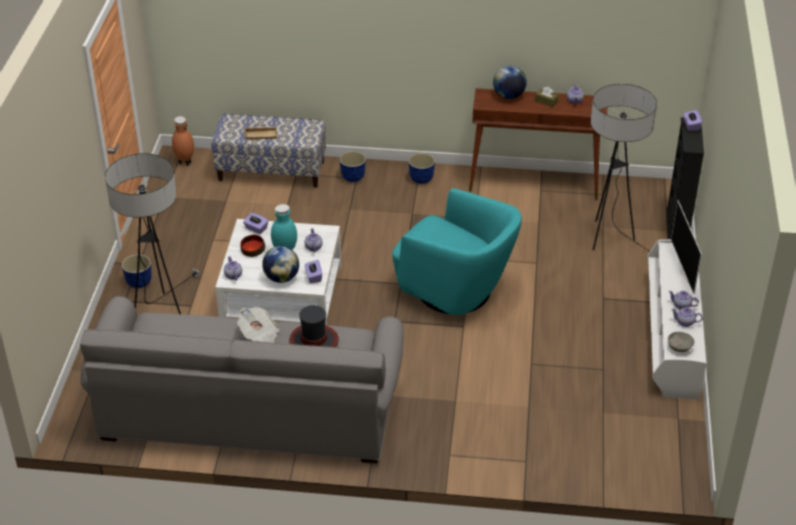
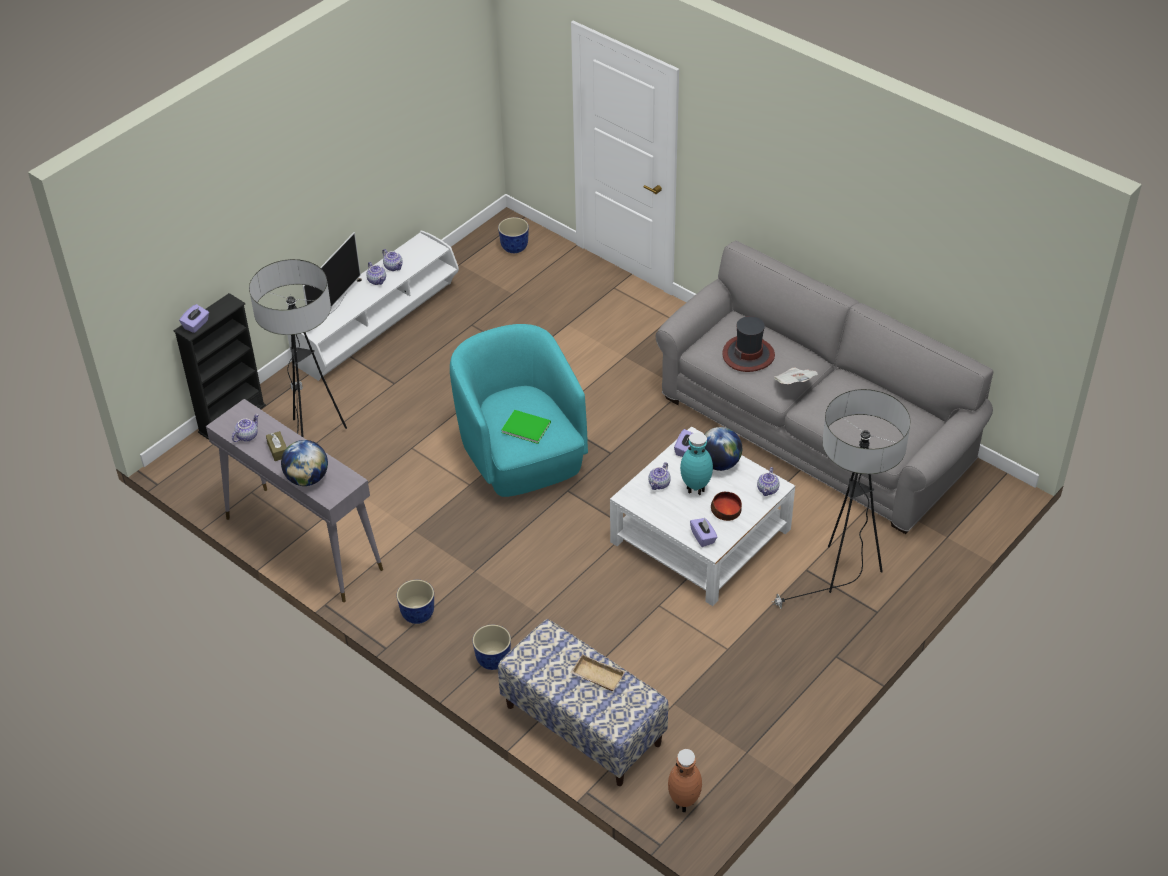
camera: 145 degrees left, 5 degrees up
(139, 283) = (848, 628): planter -> planter (514, 247)
(438, 235) = (525, 426): none -> green book
(534, 183) = (302, 543): brown console table -> grey console table
(679, 347) = (425, 251): grey bowl -> none

